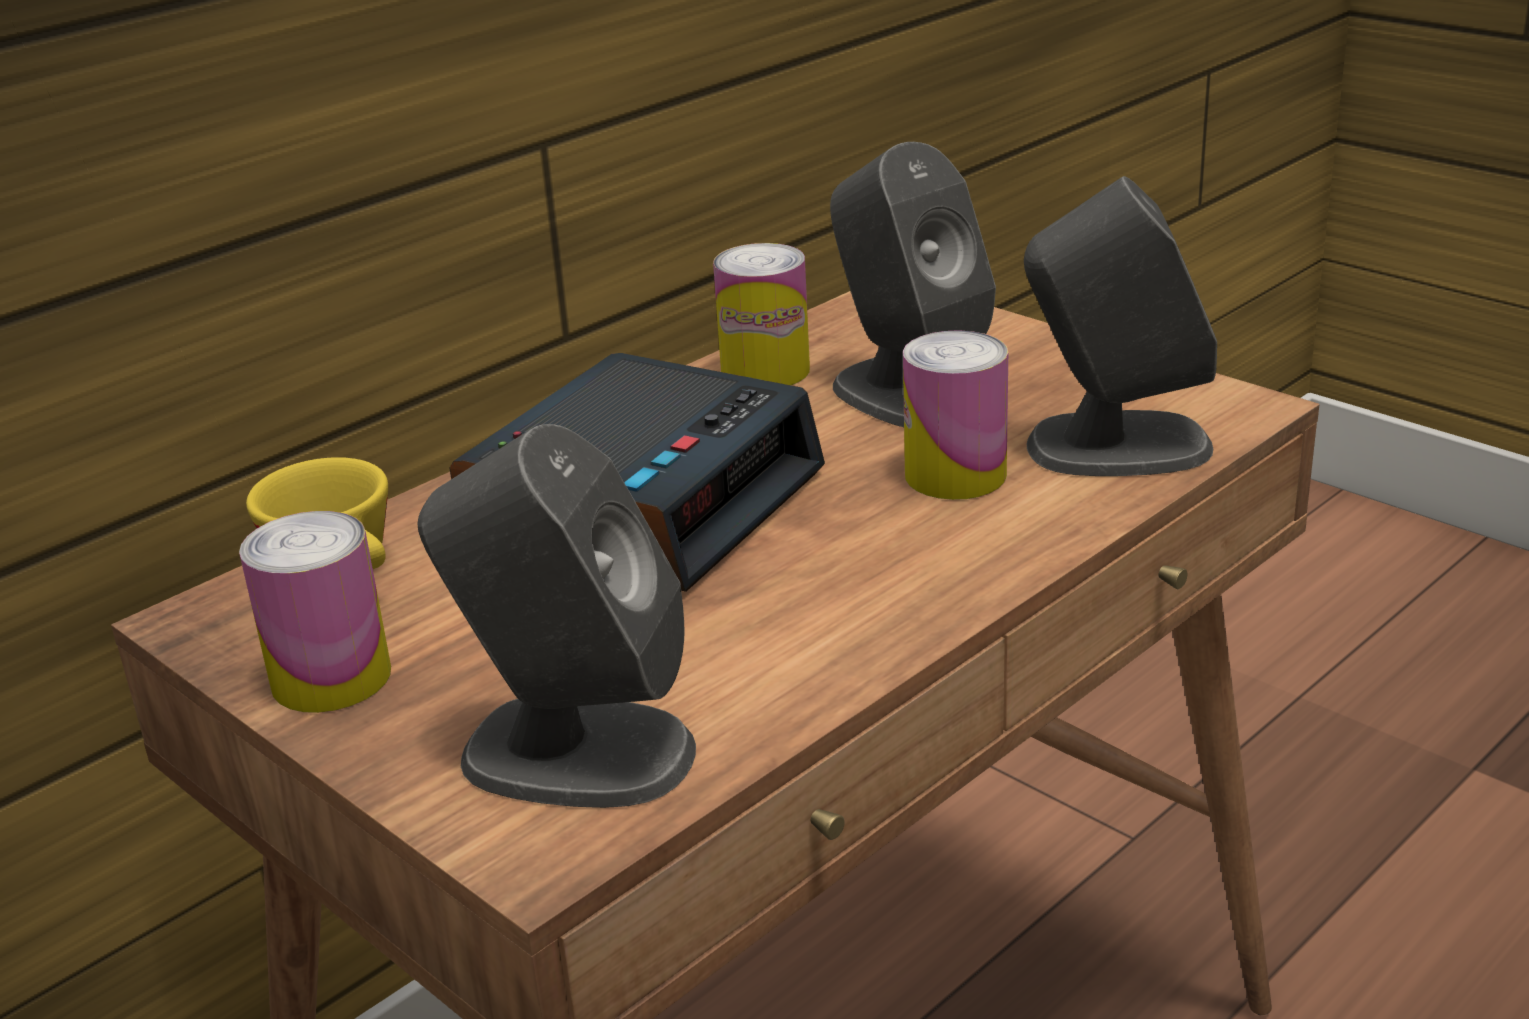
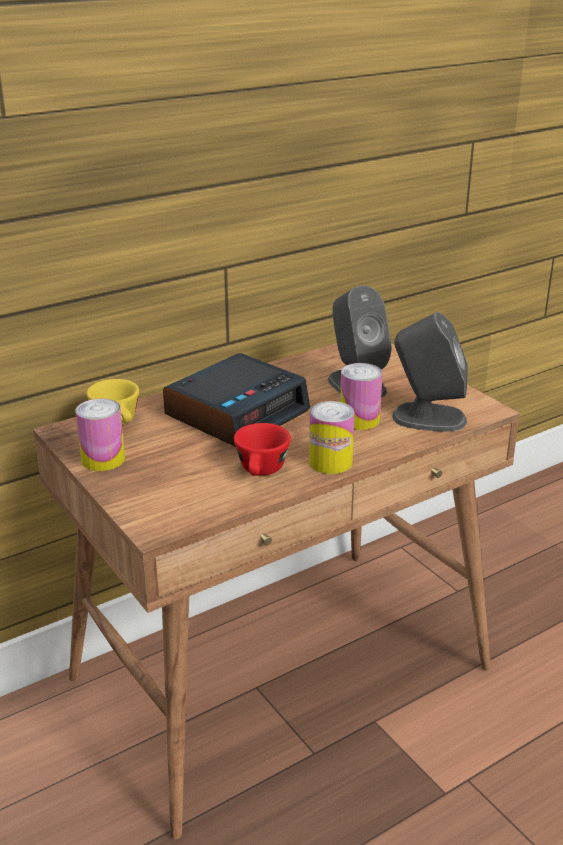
camera: 10 degrees right, 0 degrees up
(574, 752) = (178, 498): grey speaker -> none
(765, 371) = (304, 367): can -> can (330, 462)
(770, 643) = (261, 472): none -> red cup

